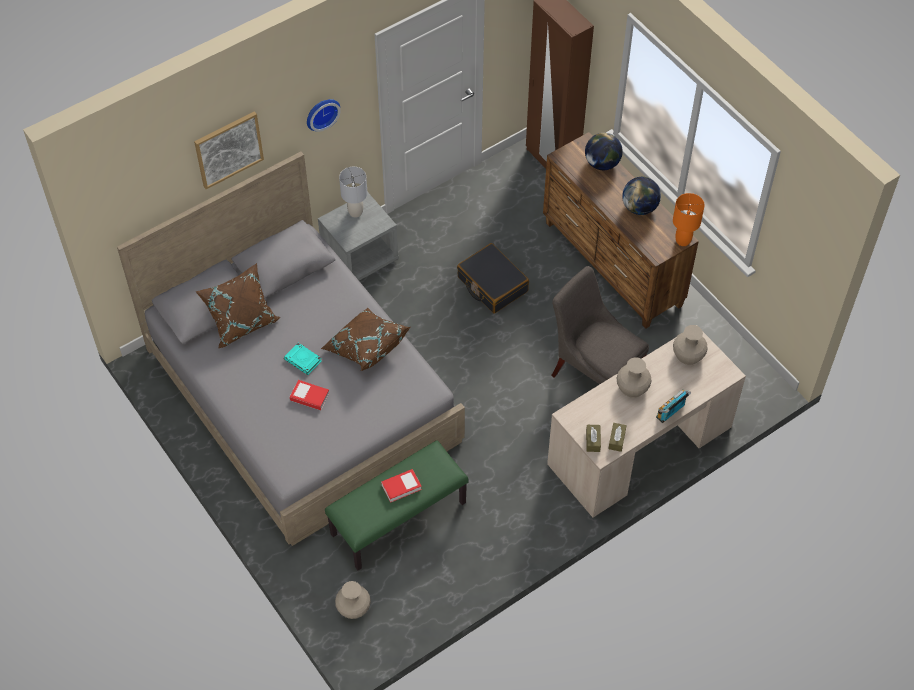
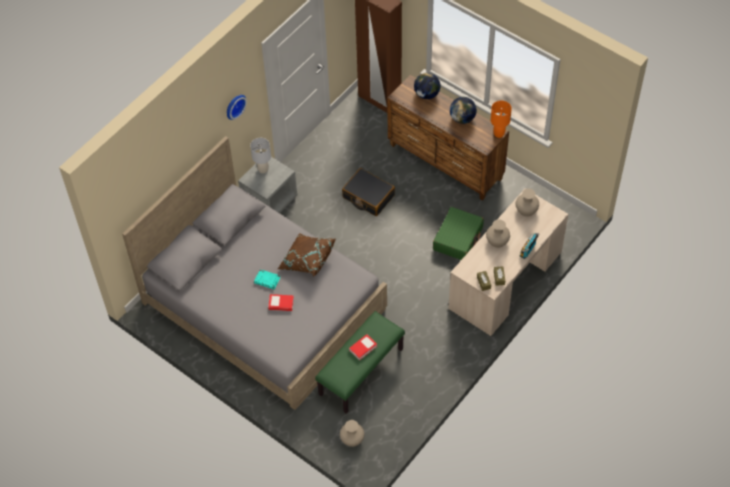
camera: 15 degrees left, 0 degrees up
(228, 149) = (182, 146): picture -> none
(242, 322) = (214, 265): brown pillow -> none
(594, 372) = (458, 238): grey chair -> green suitcase

